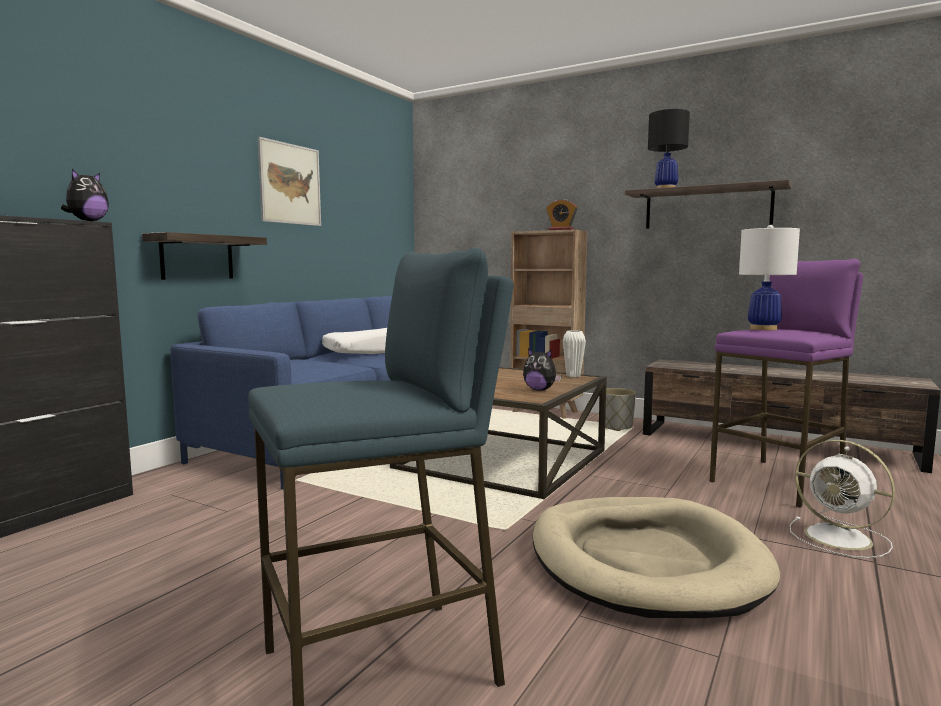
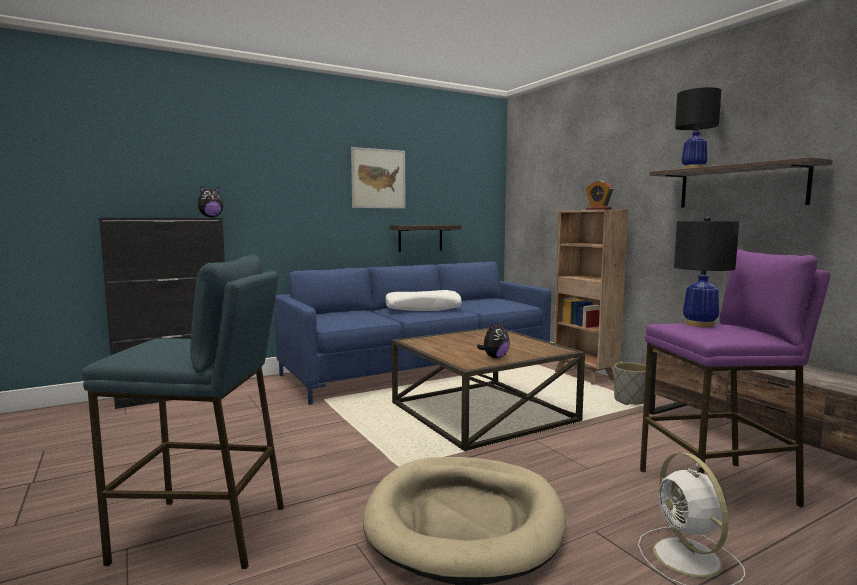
camera: 30 degrees right, 0 degrees up
(197, 257) = (298, 235): shelf -> shelf (420, 238)
(540, 390) = (494, 357): plush toy -> plush toy turned 105 degrees counterclockwise
(573, 376) = (554, 347): white vase -> none
(763, 329) = (699, 324): white table lamp -> black table lamp

